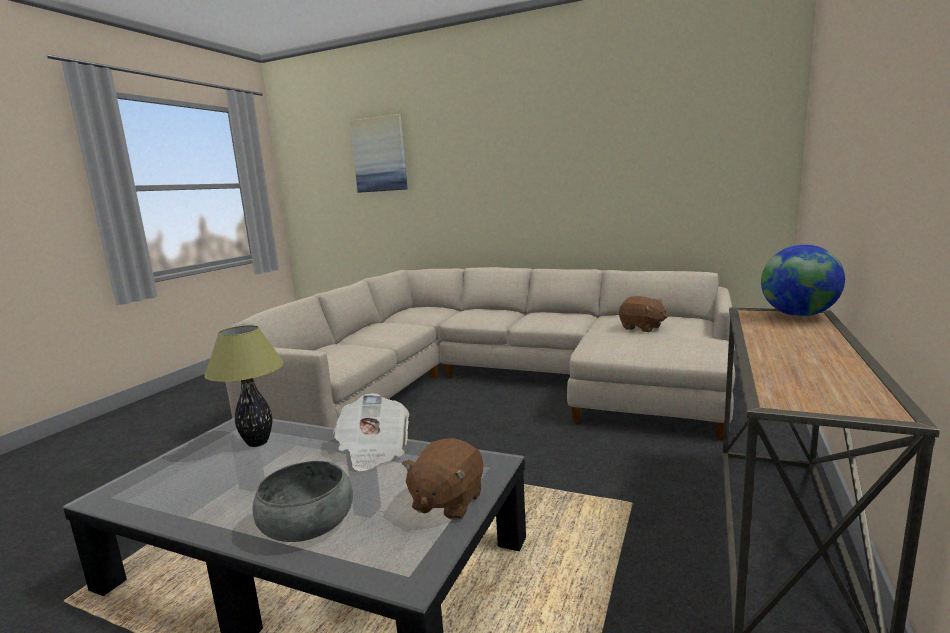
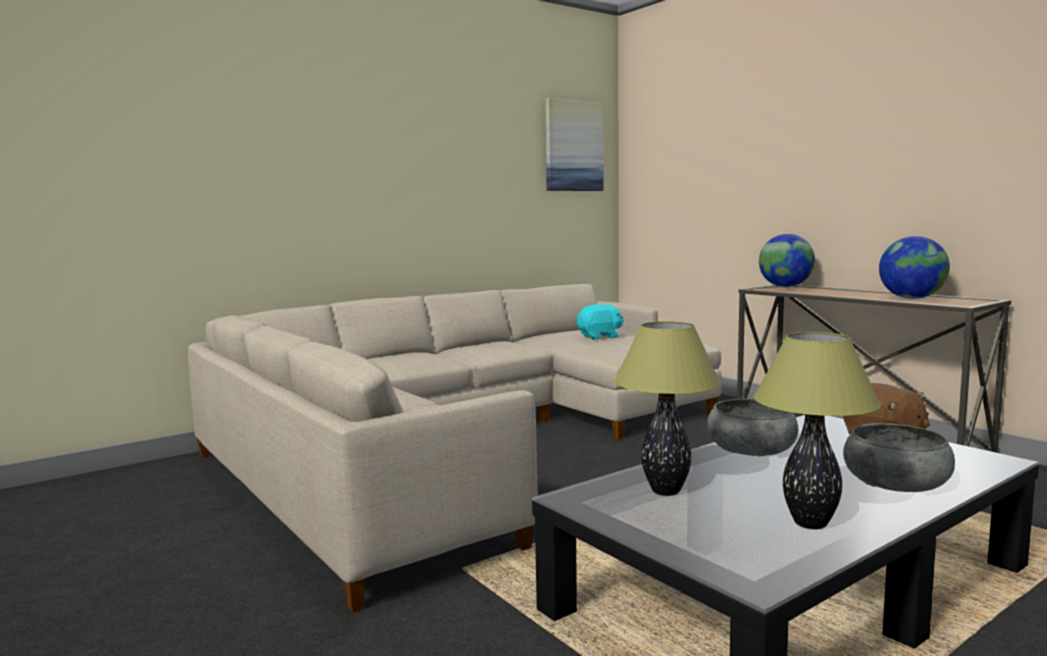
camera: 60 degrees left, 5 degrees down
(198, 499) = (811, 523): none -> table lamp
(373, 450) = (751, 448): newspaper -> grey bowl
(379, 155) = (138, 117): picture -> picture (573, 146)
(641, 328) = (600, 337): brown plush toy -> turquoise plush toy
(809, 373) = (911, 298): none -> globe

